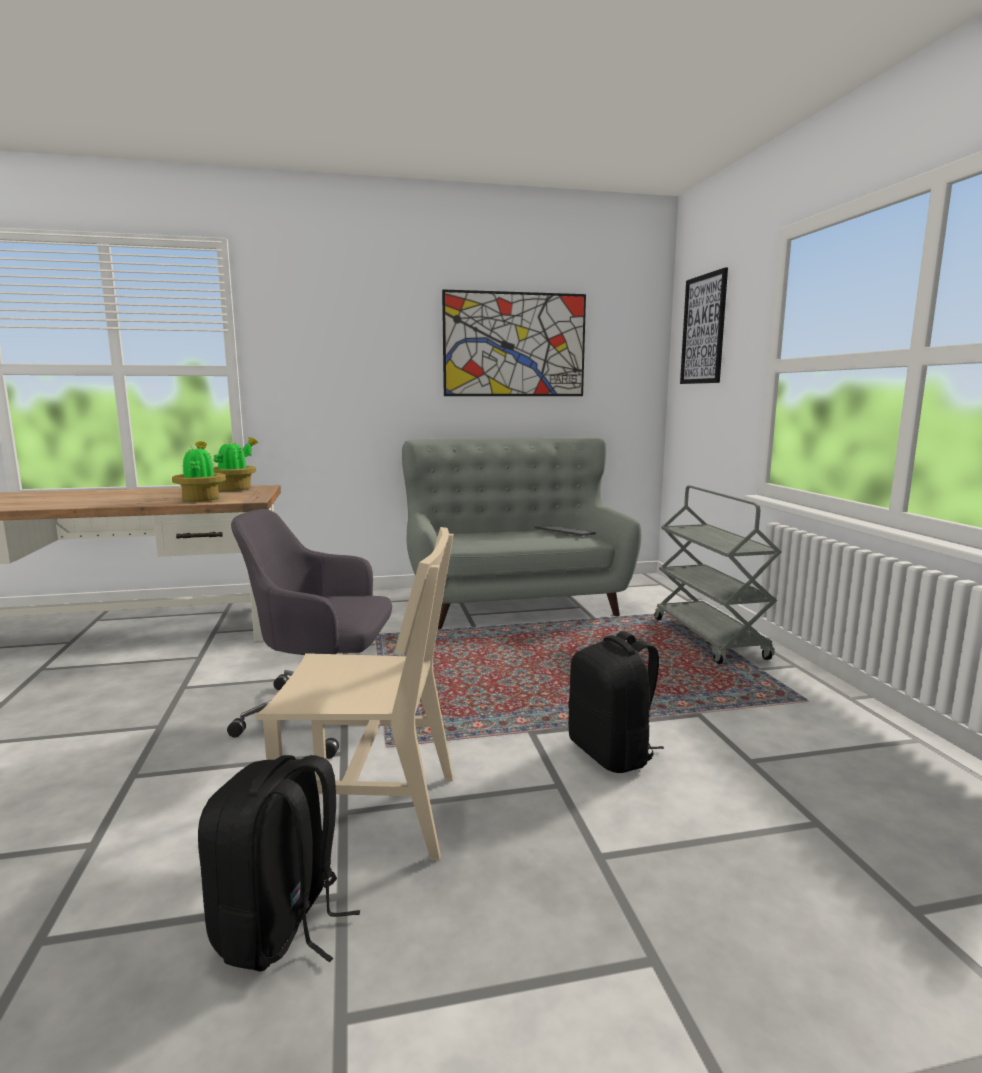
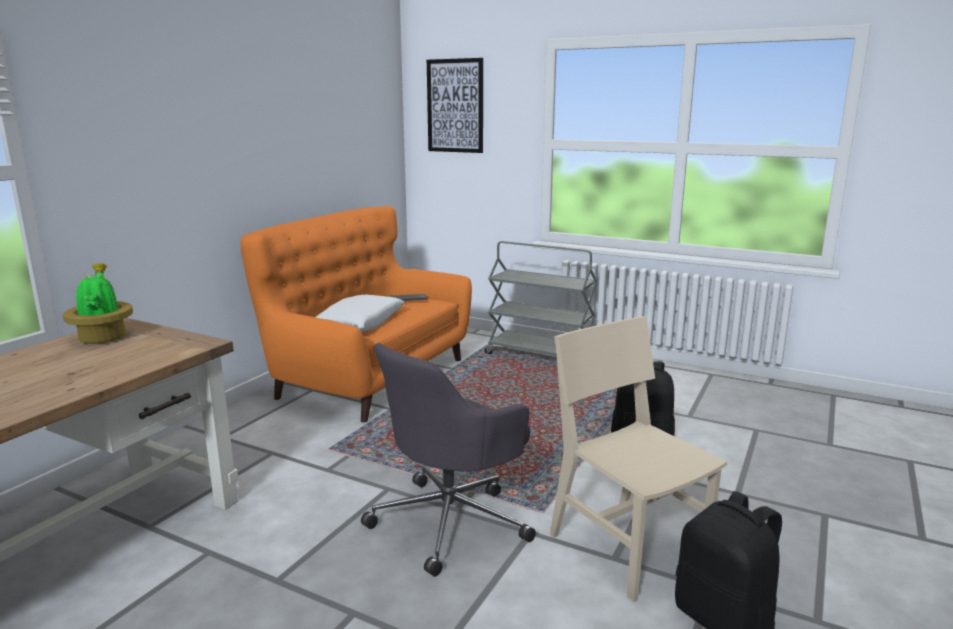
camera: 50 degrees left, 5 degrees up
(201, 499) = (134, 360): potted plant -> none
(372, 813) = (627, 547): beige chair -> beige chair turned 75 degrees counterclockwise
(485, 540) = (360, 324): none -> white pillow
(515, 345) = (306, 119): picture -> none
(515, 602) = (370, 376): grey sofa -> orange sofa

